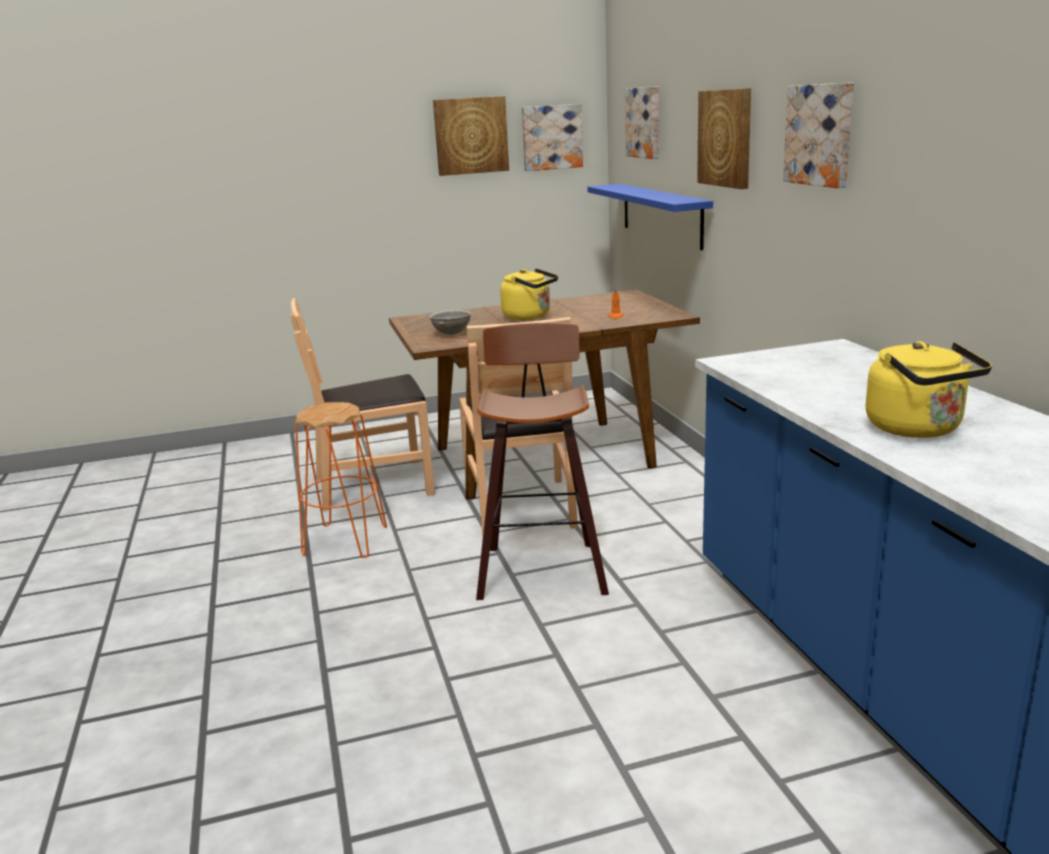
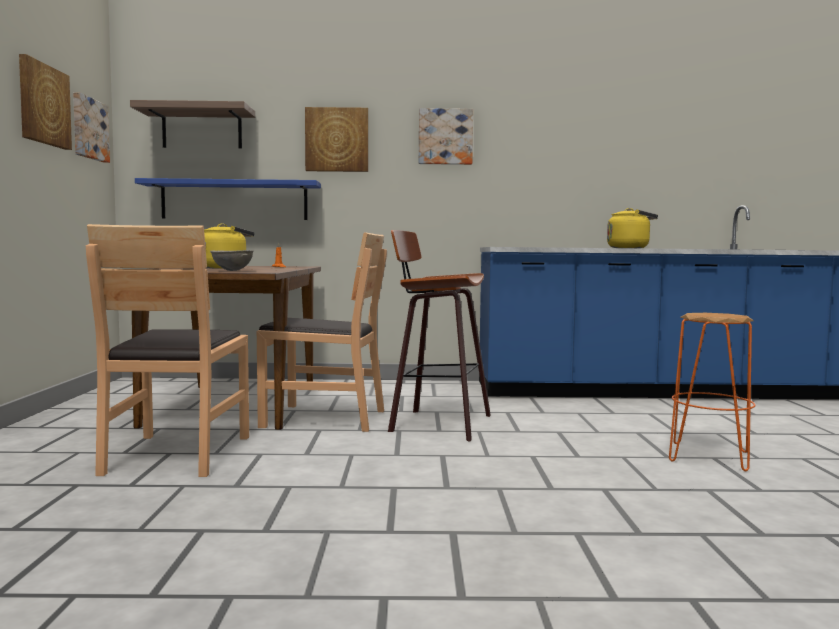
camera: 75 degrees left, 15 degrees down
(345, 541) = (304, 471): orange stool -> orange stool (709, 456)
(645, 122) = (202, 129): picture -> shelf

